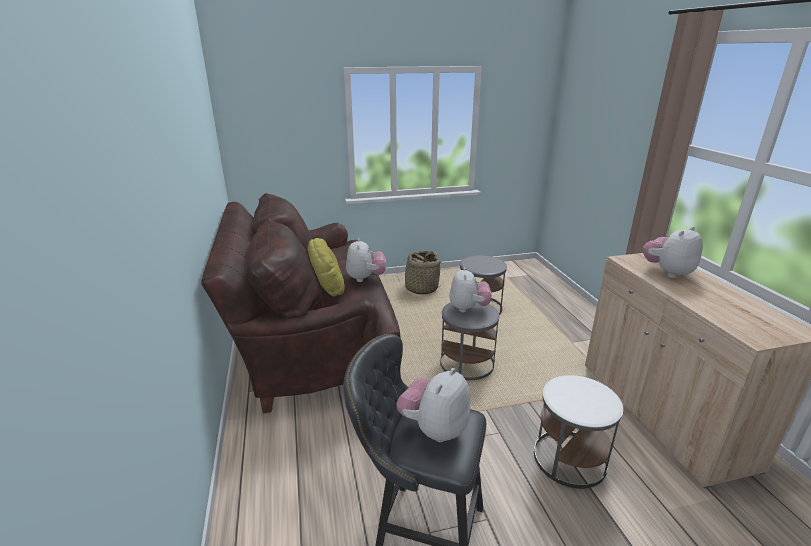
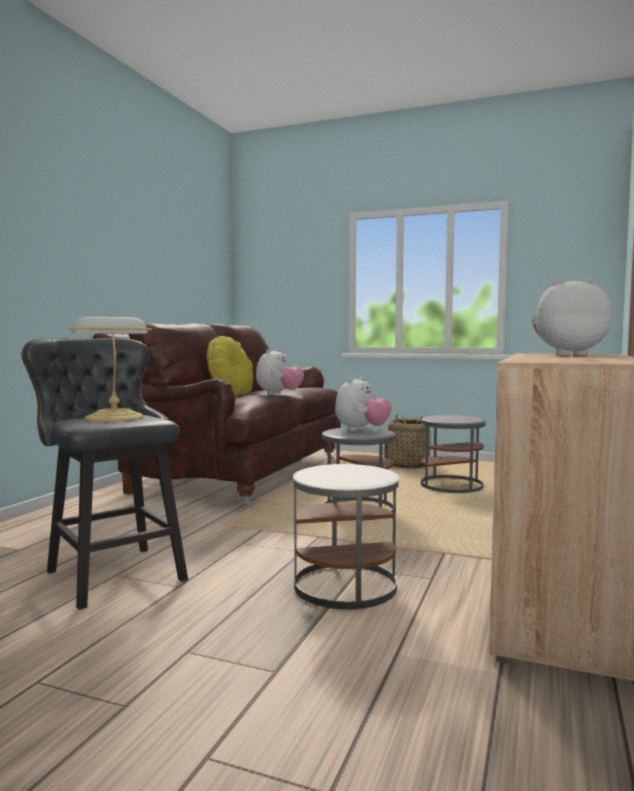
camera: 35 degrees right, 20 degrees down
(434, 429) = (113, 417): plush toy -> table lamp

